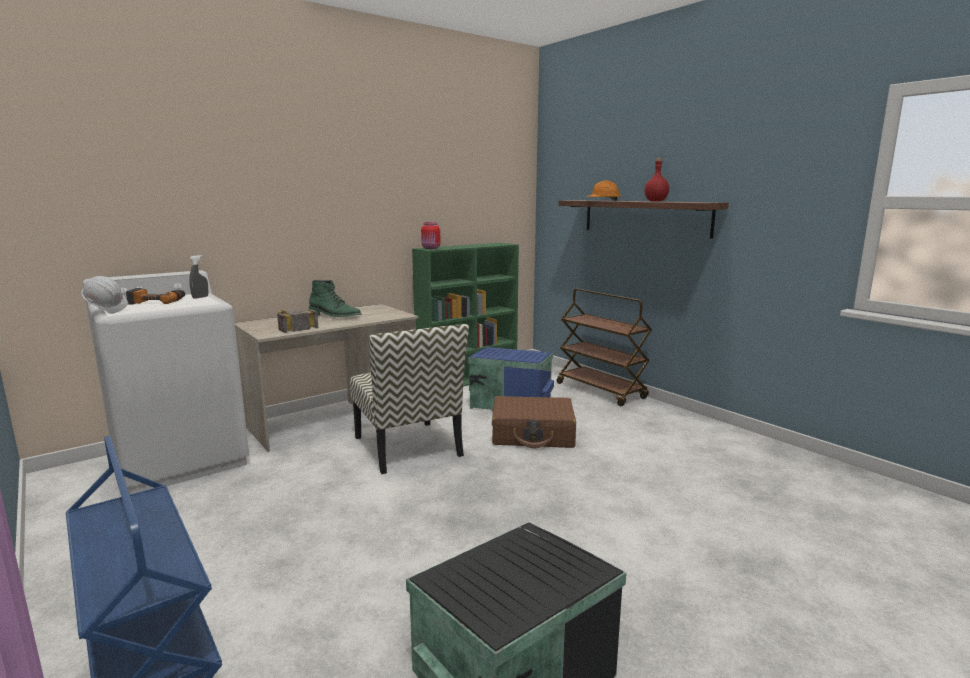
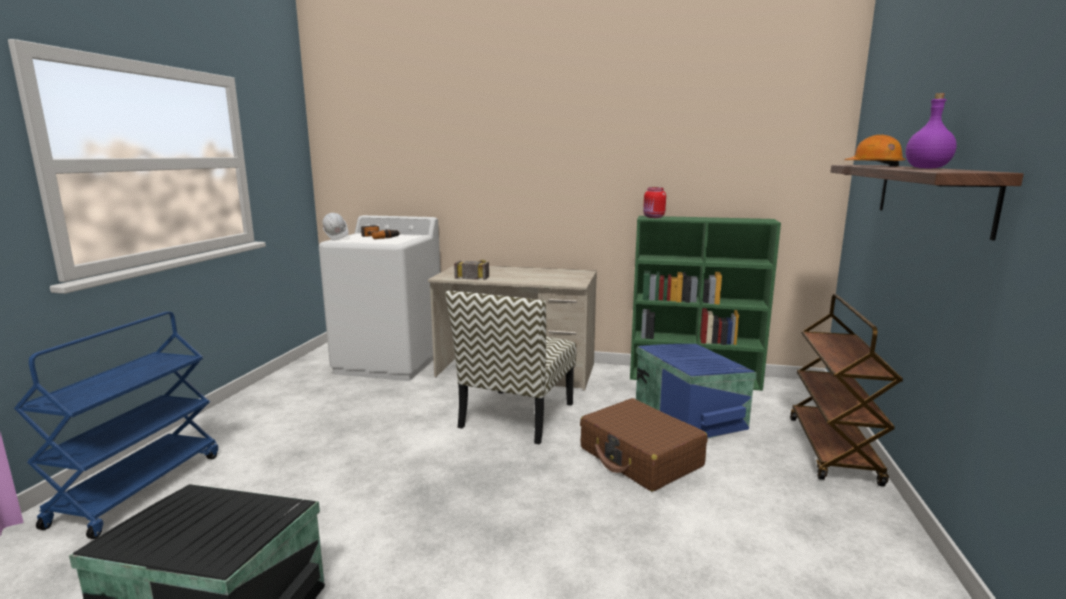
camera: 50 degrees right, 0 degrees up
(200, 297) = (407, 238): grey spray bottle -> none
(334, 316) = (527, 273): green boot -> none
(656, 201) = (927, 168): red bottle -> purple bottle

